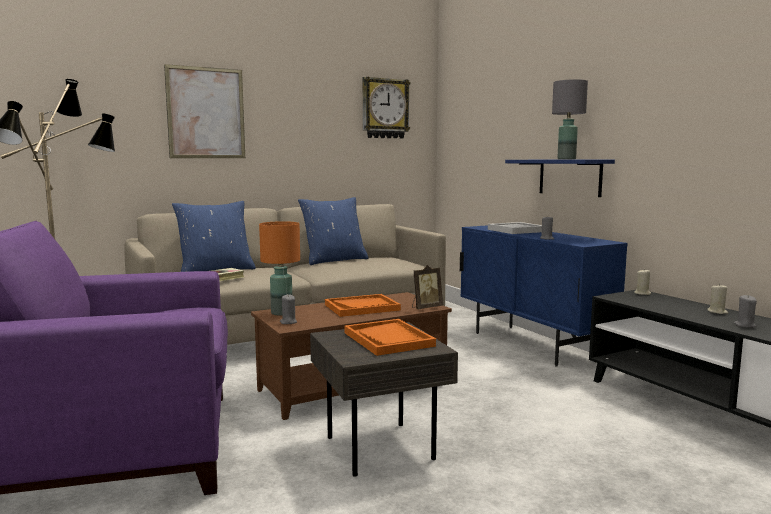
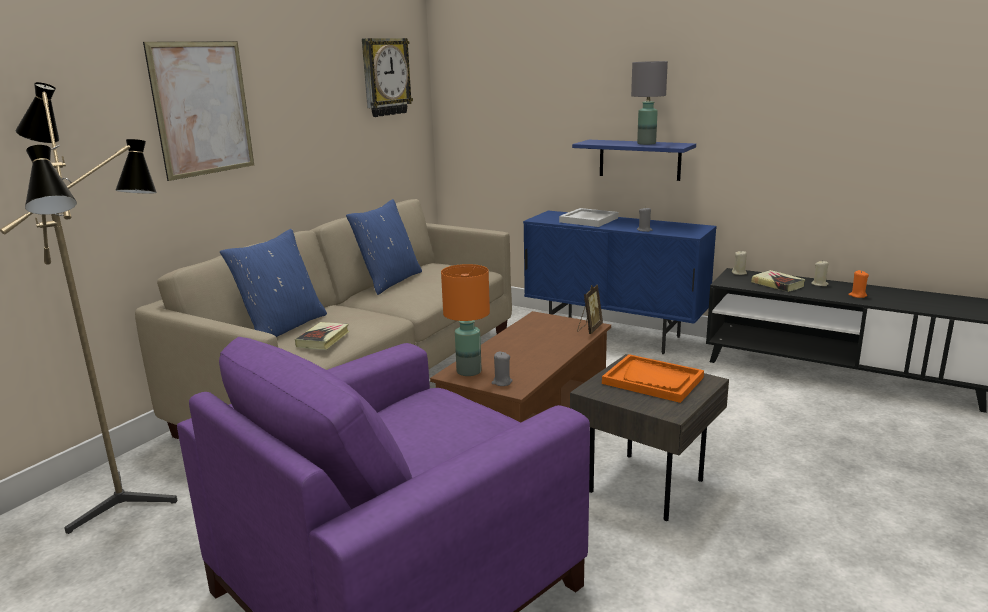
camera: 30 degrees left, 10 degrees up
(362, 307) = (532, 343): orange tray -> none
(666, 305) = (777, 284): none -> book
(744, 325) = (857, 295): grey candle -> orange candle

